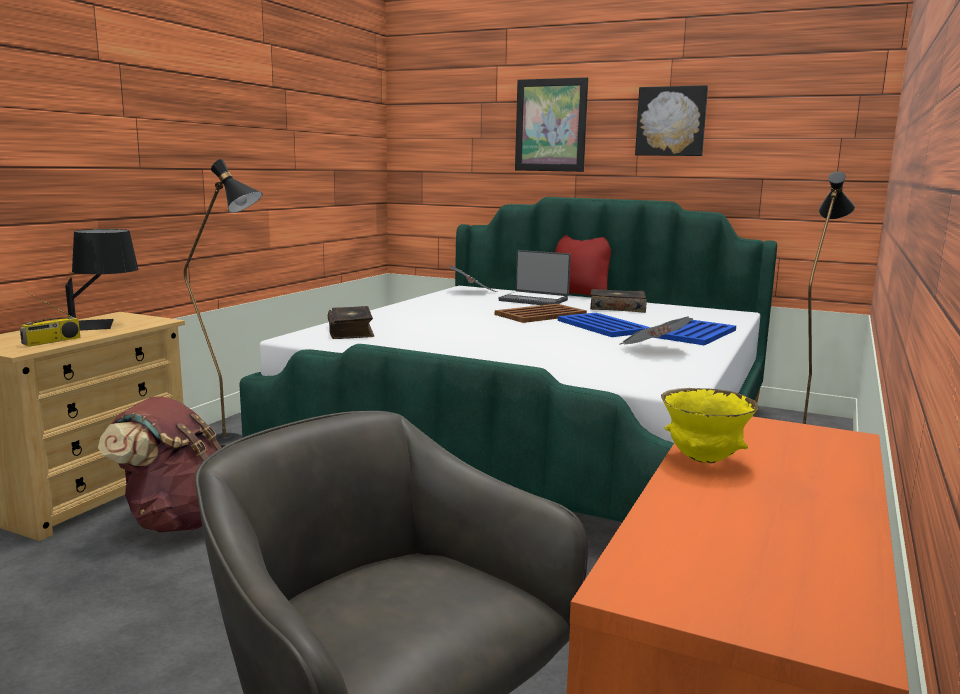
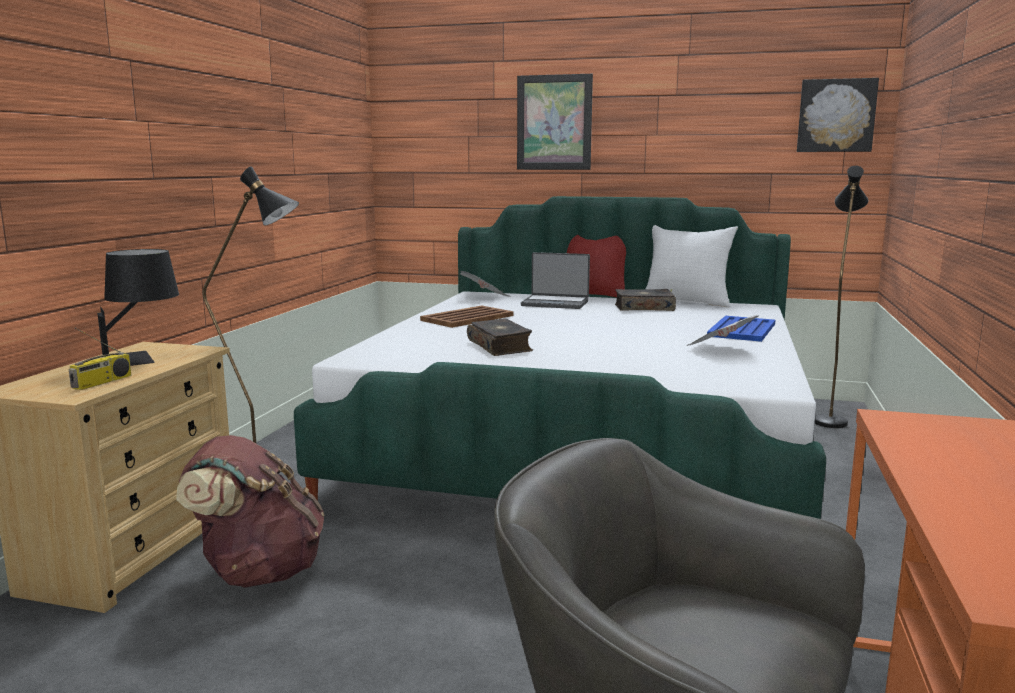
camera: 10 degrees left, 0 degrees up
(351, 331) = (402, 348): book -> book (500, 346)
(540, 315) = (576, 319): brown tray -> brown tray (466, 318)
(602, 326) = (648, 327): blue tray -> none
(666, 305) = (686, 302): none -> white pillow
(671, 121) = (679, 118): picture -> picture (836, 116)
(703, 460) = (924, 461): yellow bowl -> none

